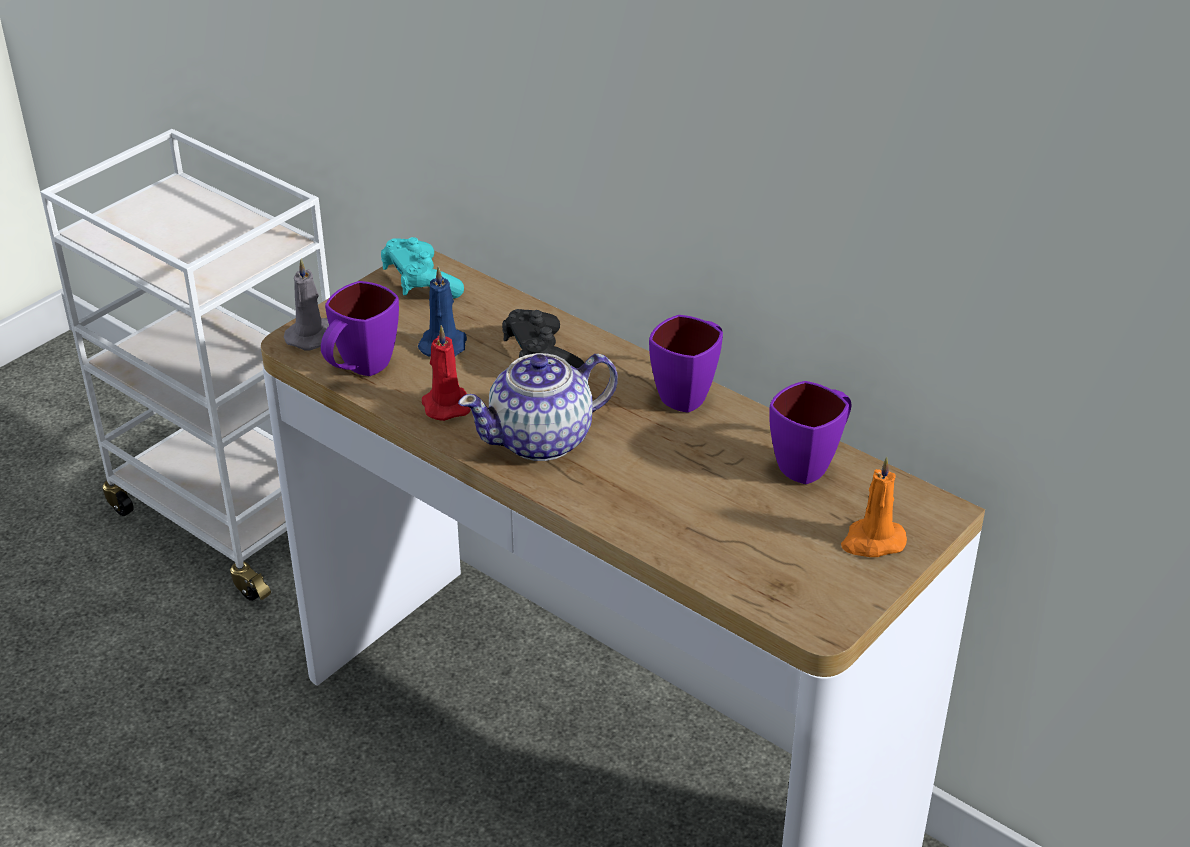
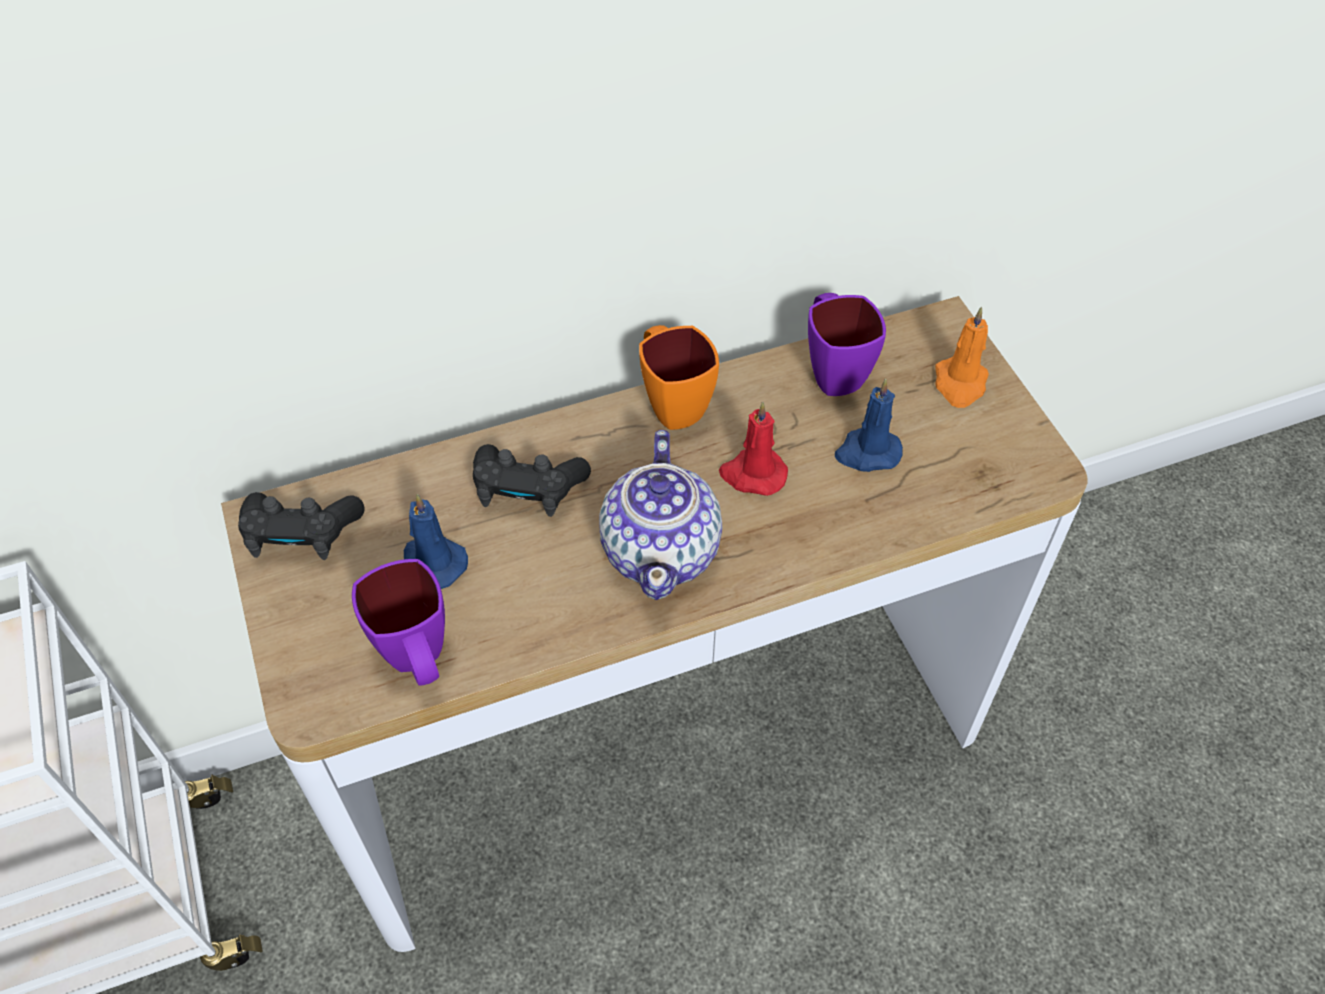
camera: 60 degrees left, 15 degrees up
(312, 336) = (313, 683): grey candle -> none
(421, 283) = (301, 535): turquoise game controller -> black game controller
(445, 404) = (542, 607): red candle -> red candle (752, 474)
(690, 393) = (672, 403): purple mug -> orange mug
(738, 511) = (867, 452): none -> blue candle

